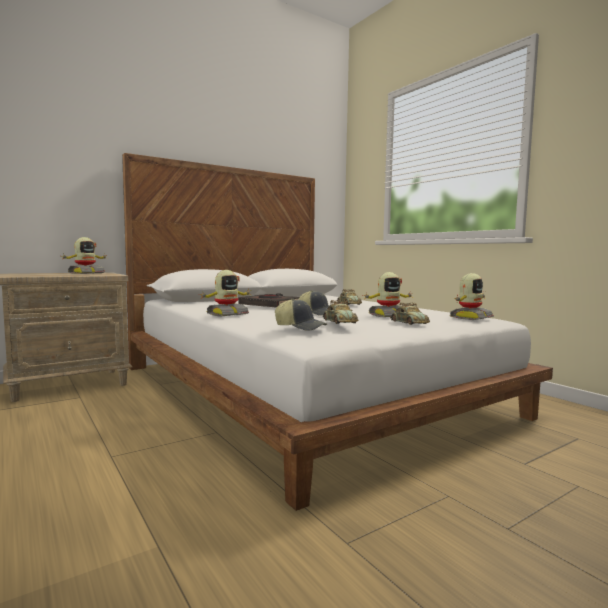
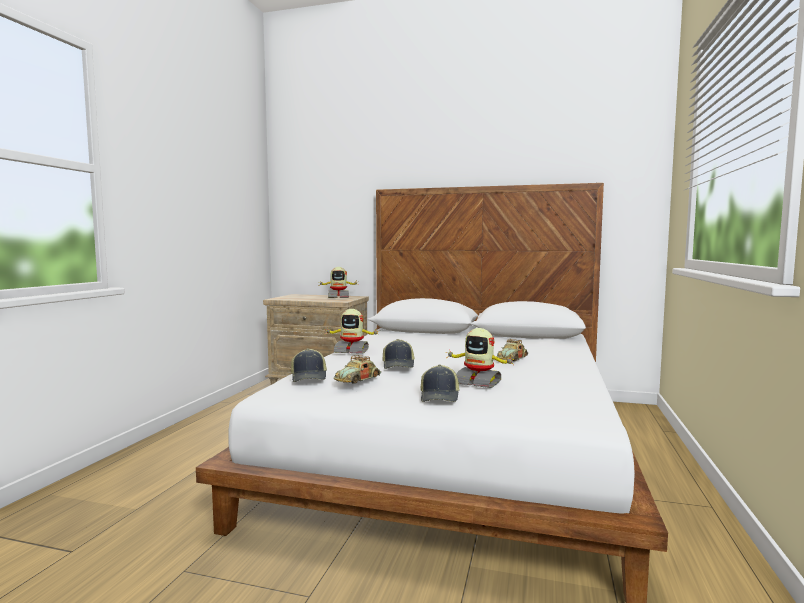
camera: 50 degrees right, 0 degrees up
(269, 305) = (426, 346): black book -> none
(408, 323) = (440, 397): toy car -> cap
(470, 317) = (557, 409): toy robot -> none

